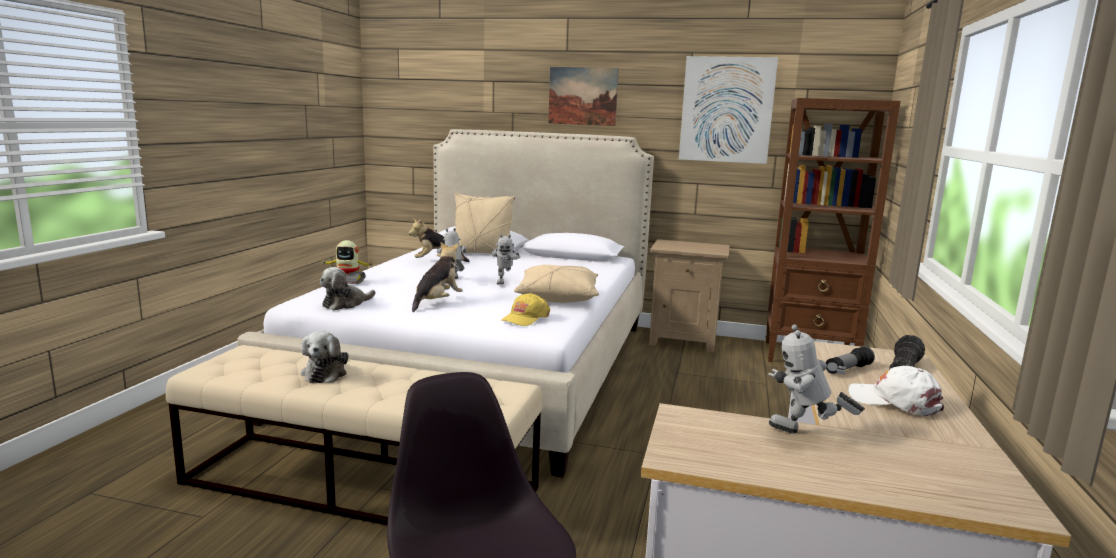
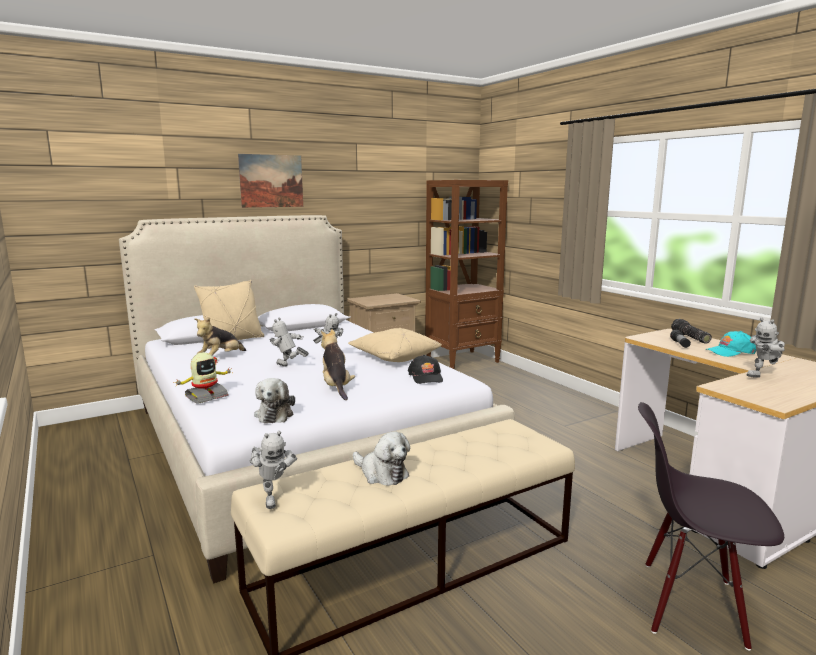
camera: 45 degrees left, 0 degrees up
(240, 356) = (273, 497): none -> toy robot
(525, 318) = (426, 377): yellow cap -> black cap
(726, 110) = (385, 189): picture -> none
(894, 401) = (730, 352): white cap -> turquoise cap

